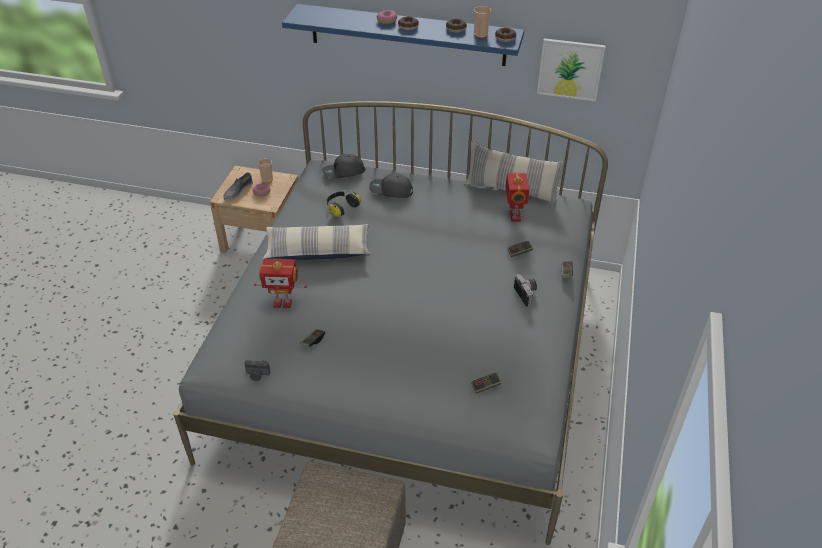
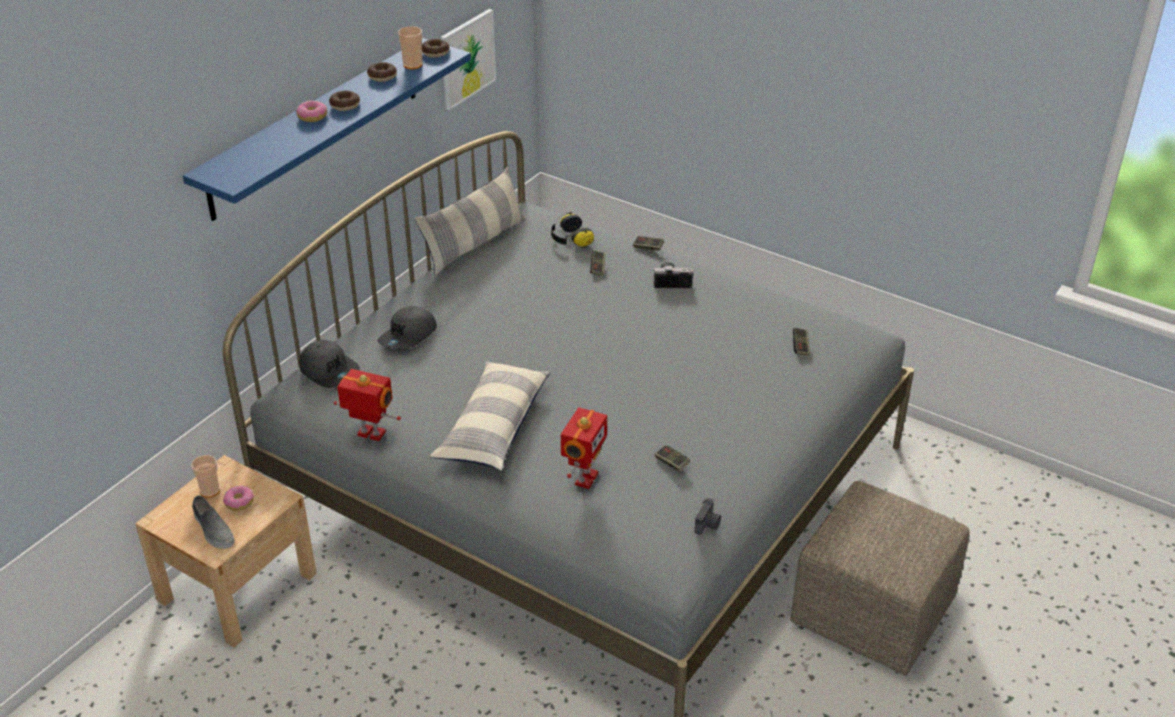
camera: 70 degrees left, 5 degrees down
(341, 208) = (415, 388): headphones -> headphones (570, 240)
(343, 172) = (330, 370): grey cap -> grey cap turned 45 degrees counterclockwise
(514, 216) = (530, 254): toy robot -> toy robot (370, 435)

